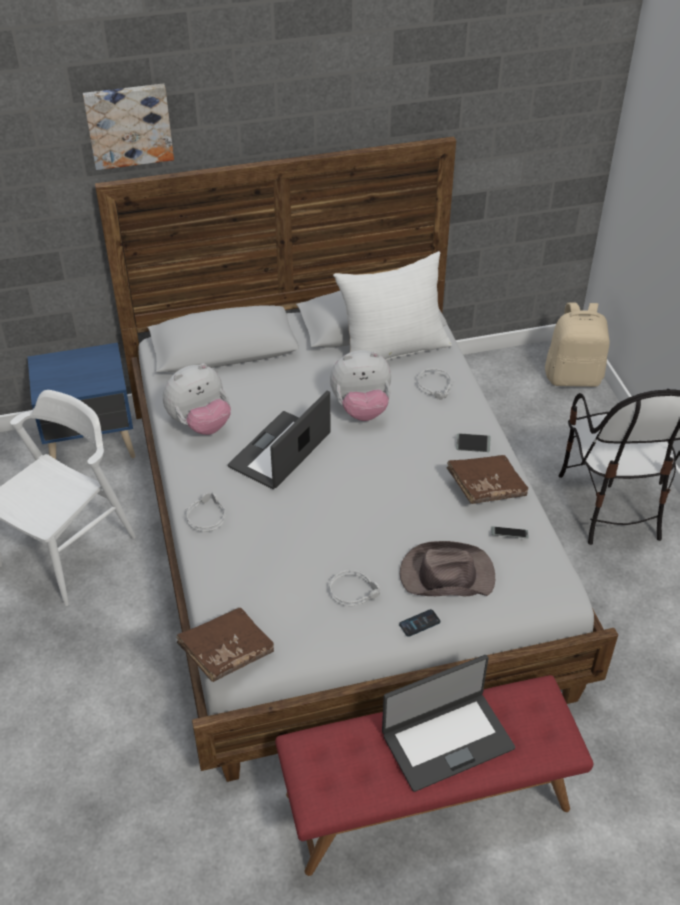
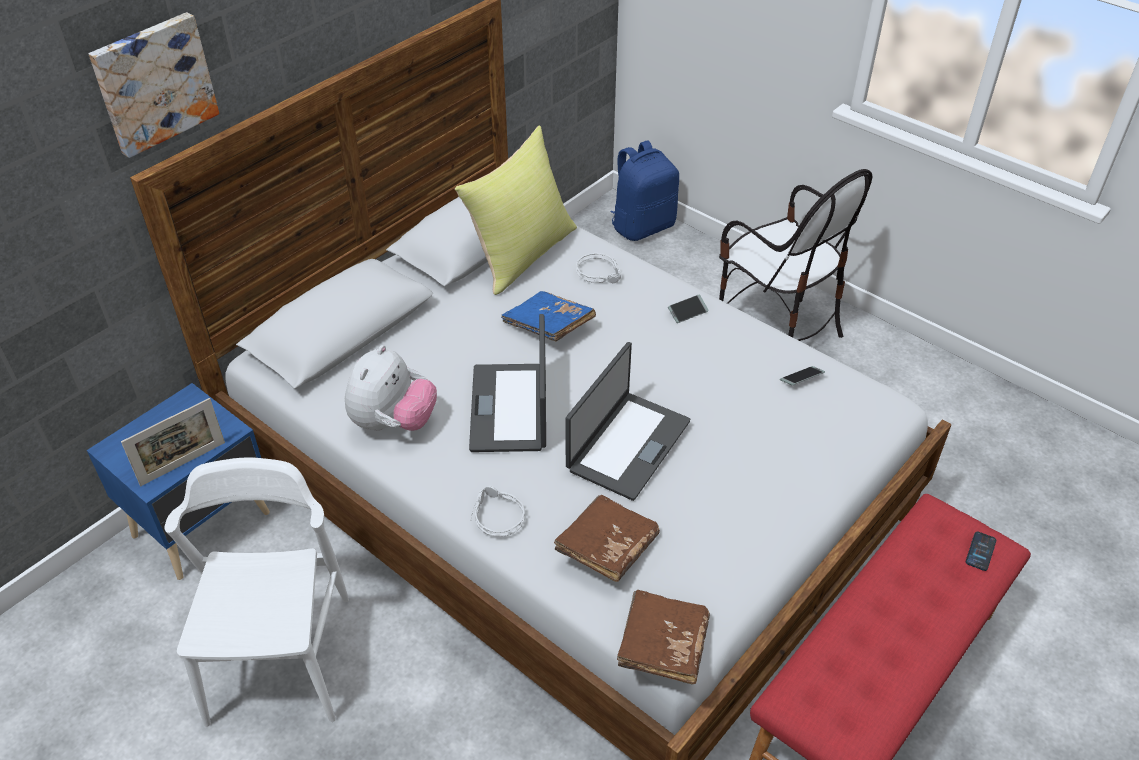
camera: 35 degrees left, 0 degrees up
(70, 391) = (183, 464): none -> picture frame
(355, 591) = (721, 508): grey headphones -> none
(361, 409) = (548, 327): plush toy -> blue book
(393, 349) = (522, 254): white pillow -> yellow pillow
(419, 623) = (809, 505): phone -> phone (980, 551)
(446, 575) = (786, 446): brown hat -> none
(446, 740) = (909, 607): laptop -> laptop (627, 445)
(486, 488) = (738, 345): brown book -> brown book (607, 548)
(573, 376) = (643, 226): beige backpack -> blue backpack

